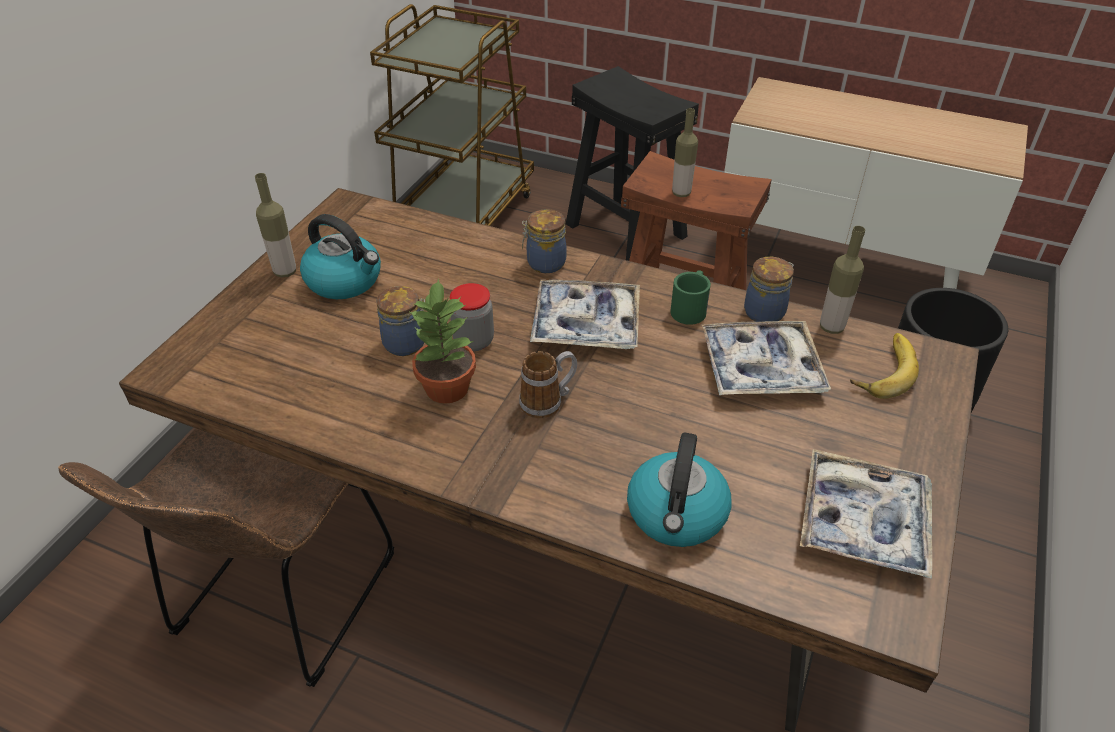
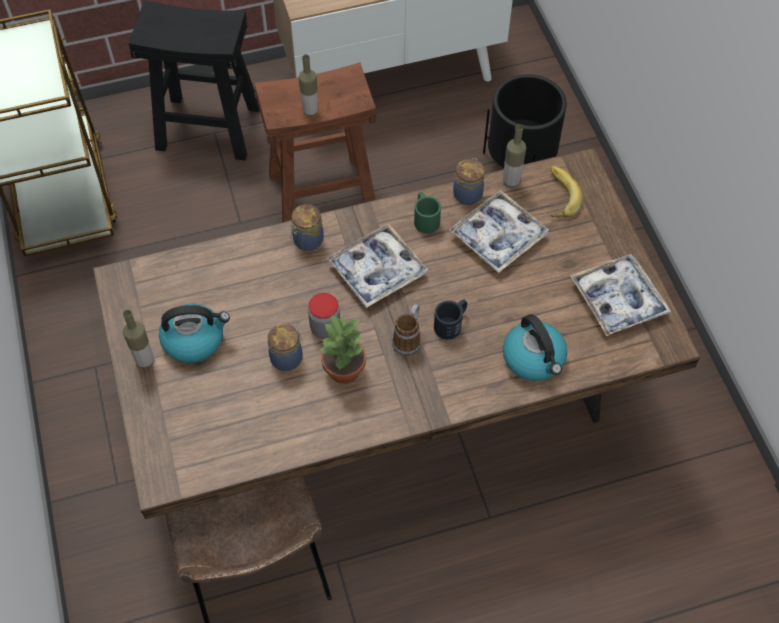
camera: 40 degrees left, 15 degrees up
(613, 416) = (451, 323): none -> black mug

